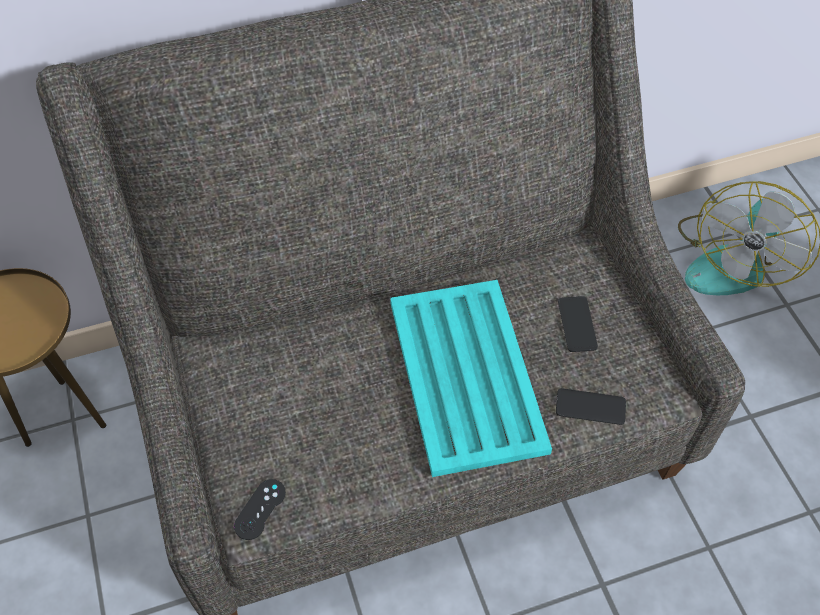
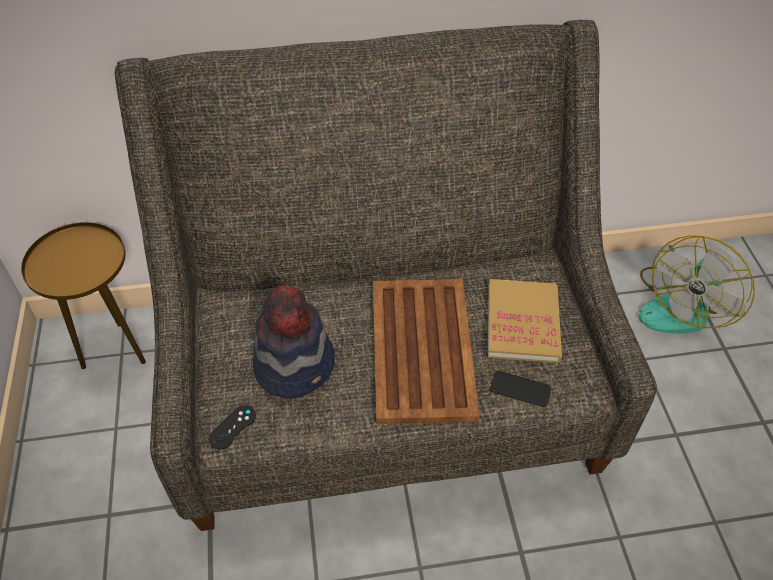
camera: 10 degrees right, 5 degrees down
(319, 417) = (295, 364): none -> hat
(466, 373) = (422, 348): turquoise tray -> brown tray
(577, 324) = (522, 323): phone -> book

